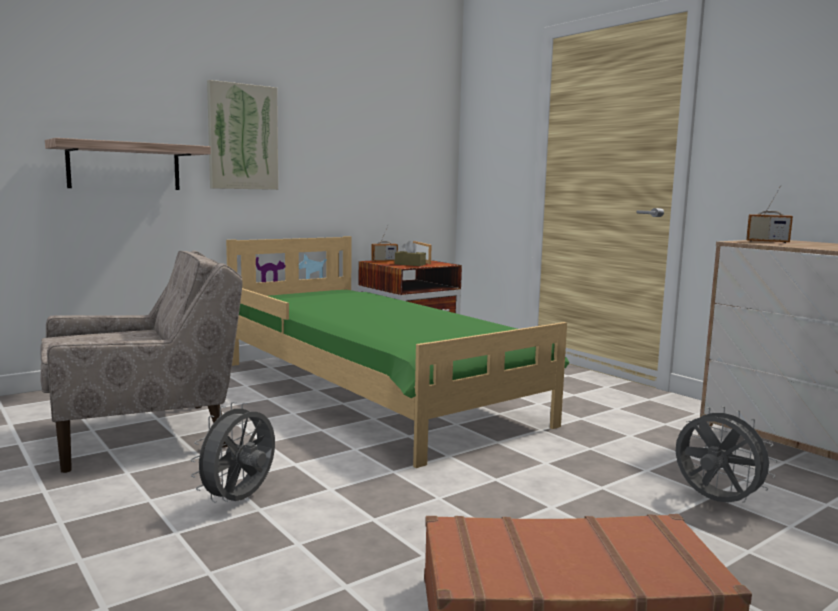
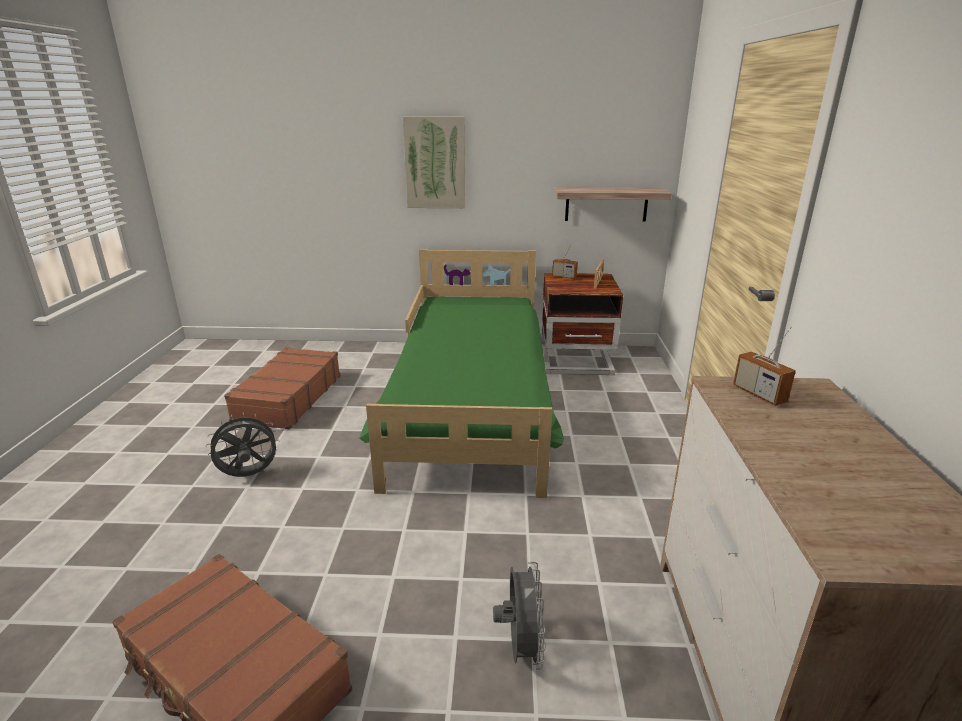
camera: 40 degrees right, 15 degrees up
(124, 166) = (342, 191): shelf -> shelf (606, 204)
(144, 435) = (288, 398): beige armchair -> brown suitcase
(410, 264) = (573, 287): brown tissue box -> none

